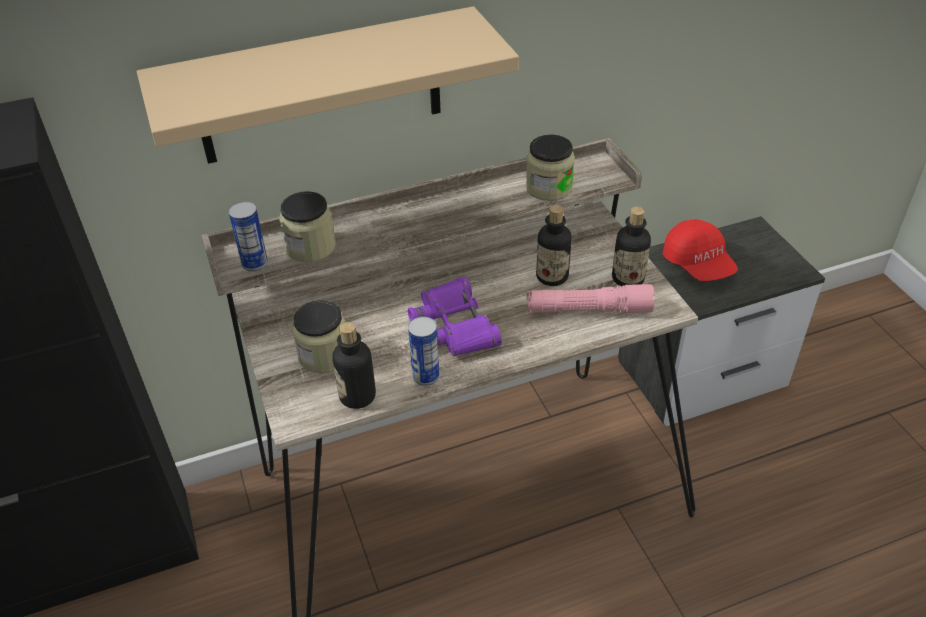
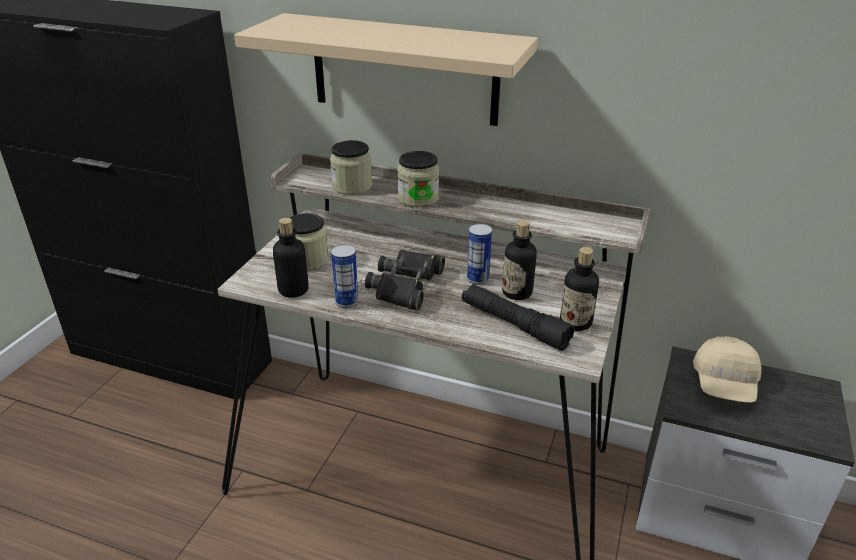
camera: 40 degrees right, 10 degrees down
(255, 264) = (310, 181): can -> can (477, 279)
(454, 326) = (406, 285): purple binoculars -> black binoculars
(549, 188) = (559, 221): jar -> jar (418, 198)
(588, 310) = (514, 325): pink flashlight -> black flashlight
(698, 264) = (724, 384): red cap -> beige cap

